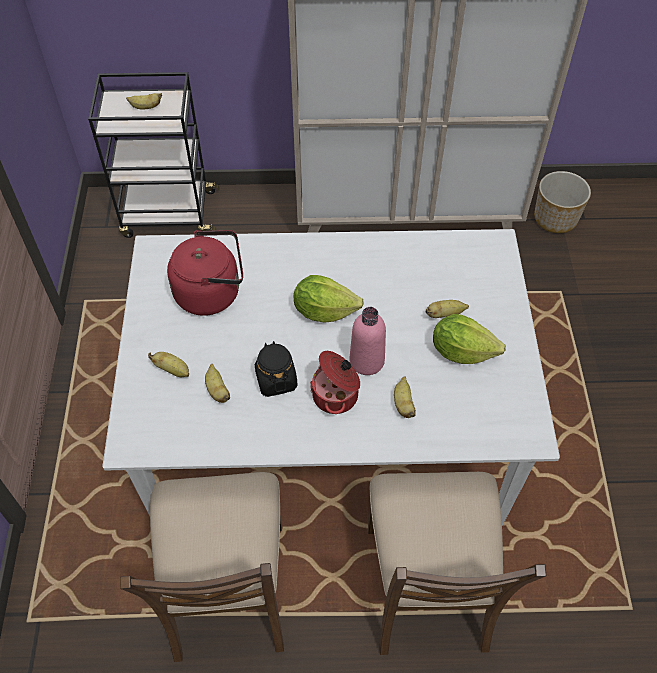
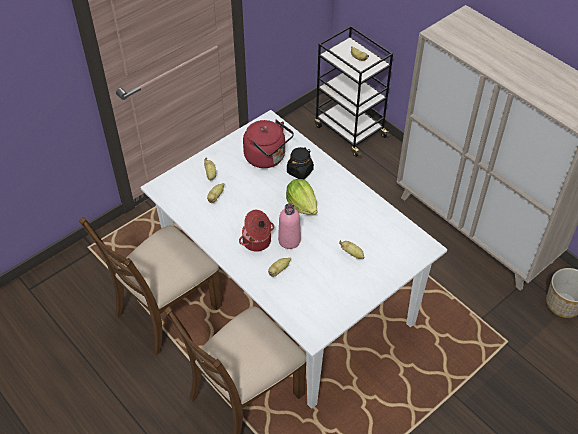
camera: 50 degrees right, 5 degrees down
(276, 380) = (243, 214): black jar -> black jar (300, 171)
(461, 351) = (336, 275): lettuce -> none

